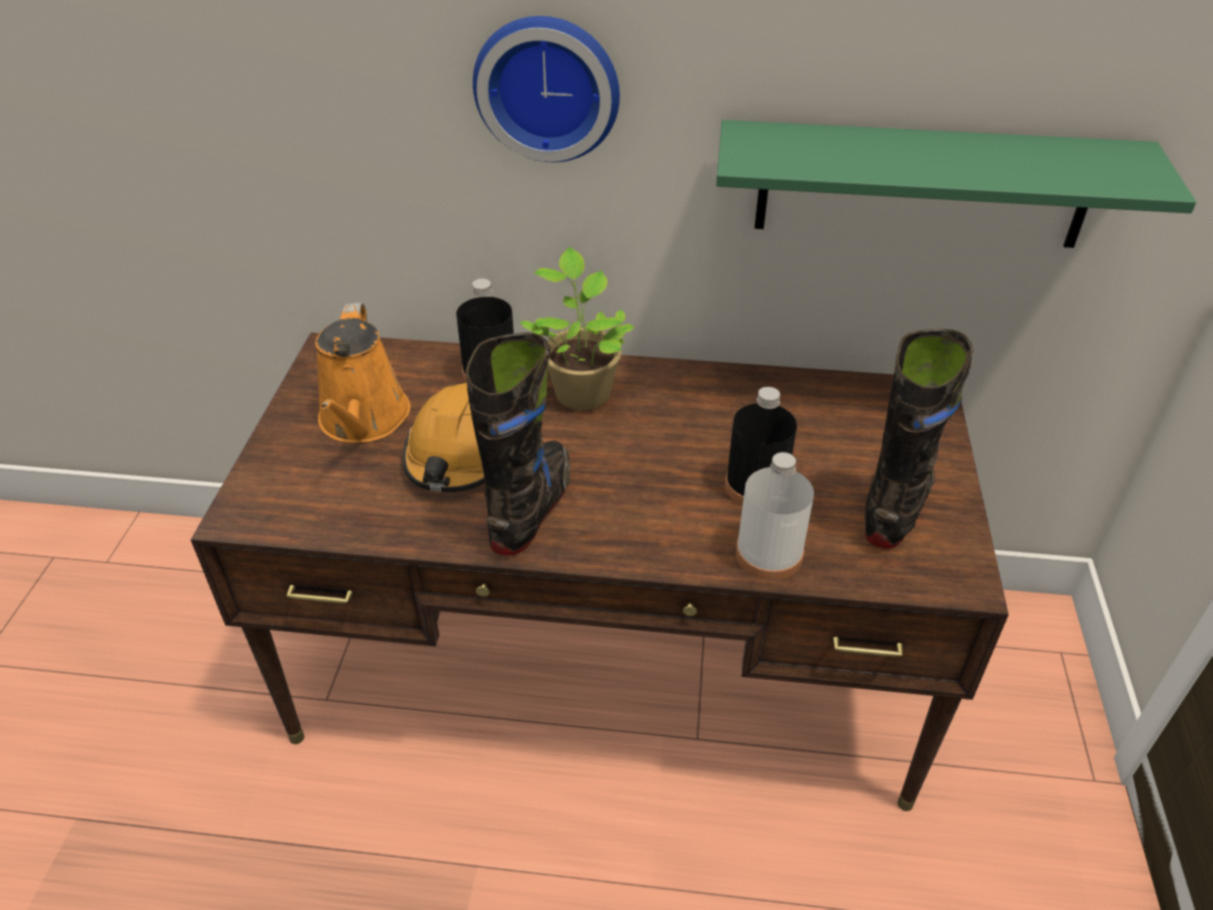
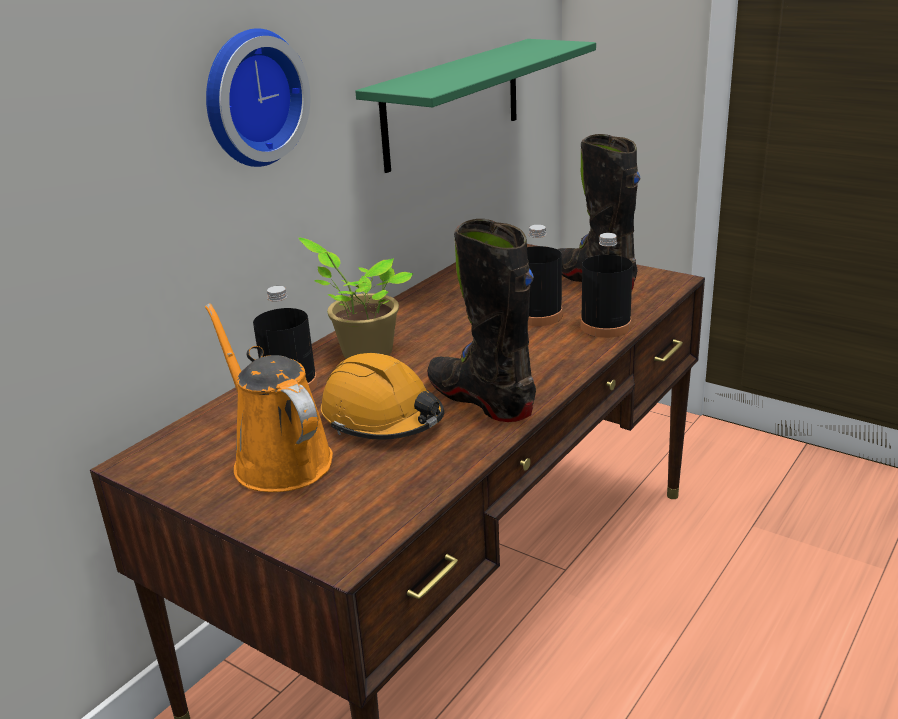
camera: 60 degrees left, 15 degrees down
(363, 420) = (278, 459): orange watering can -> orange watering can turned 150 degrees counterclockwise
(769, 554) = (605, 326): white bottle -> black bottle

